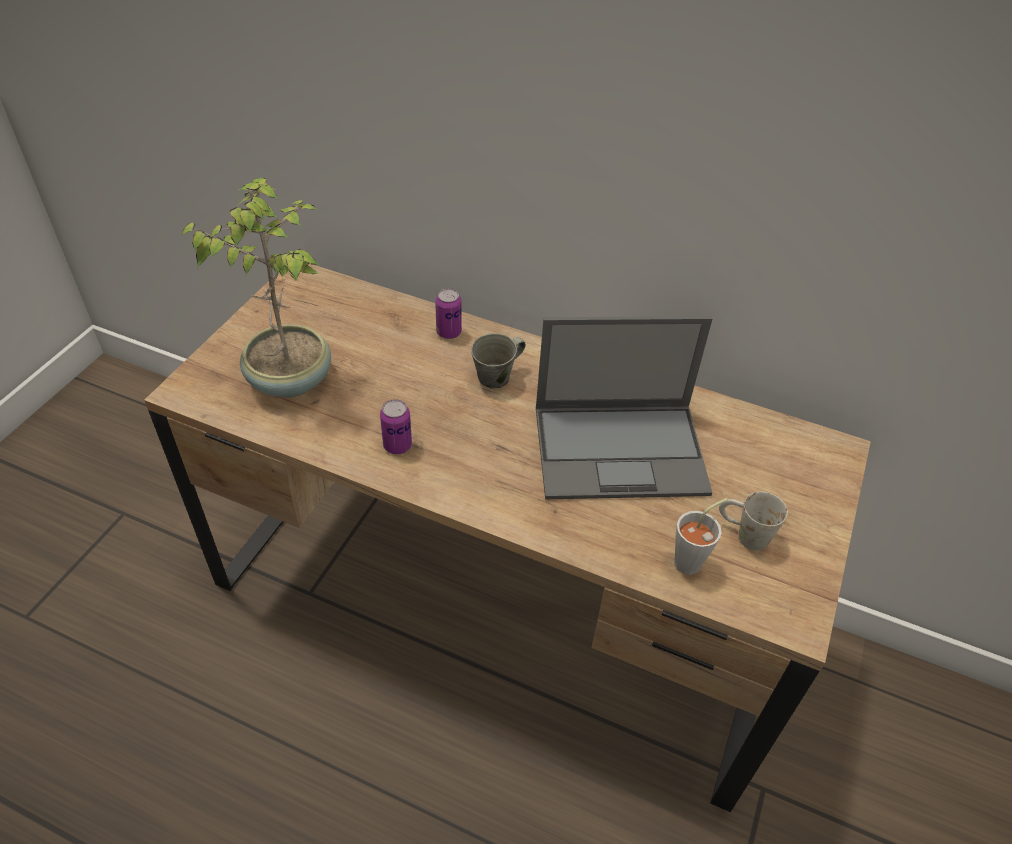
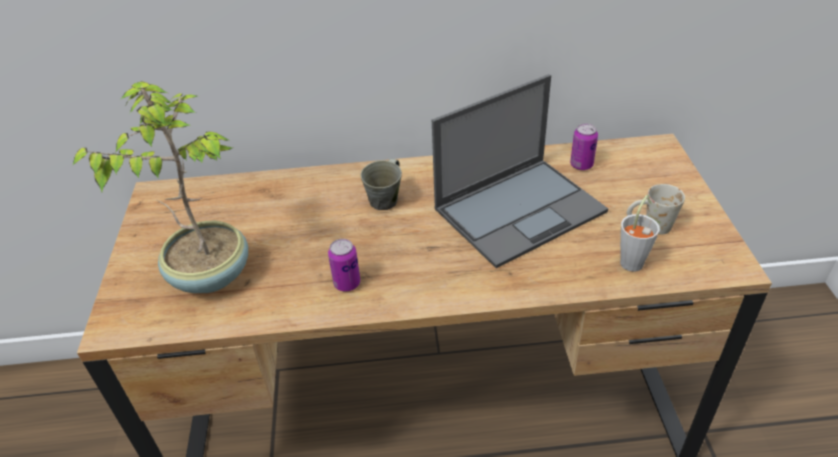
camera: 25 degrees left, 5 degrees down
(449, 332) = (320, 184): can -> can (581, 165)

